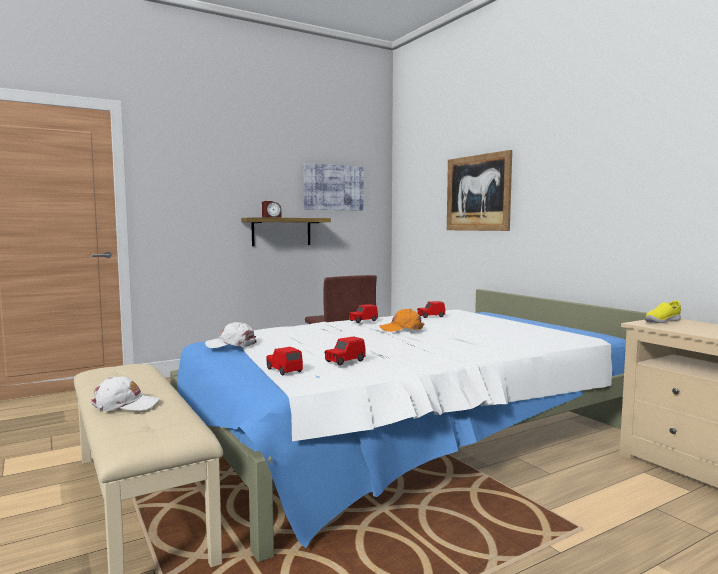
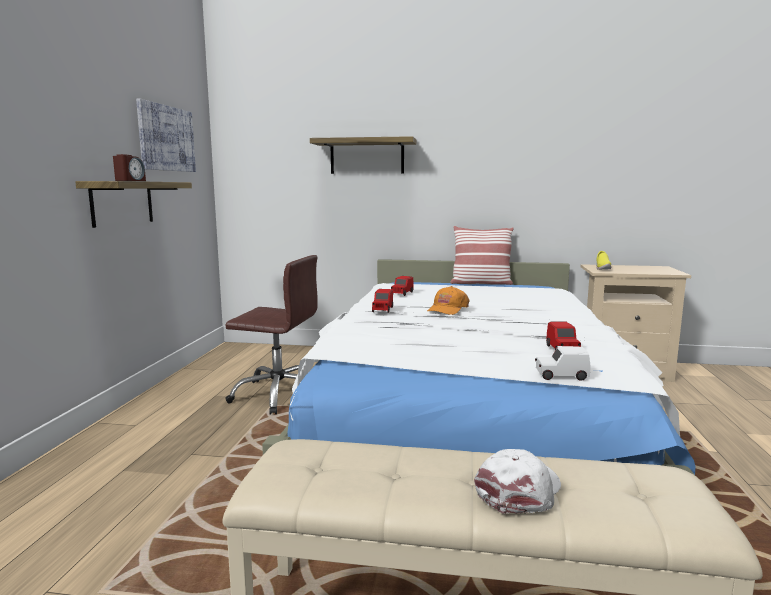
camera: 50 degrees left, 5 degrees up
(231, 344) = (393, 369): white cap -> none
(284, 370) = (561, 376): red toy car -> white toy car
(478, 193) = (367, 156): picture -> shelf
(550, 323) = (481, 283): none -> pillow

